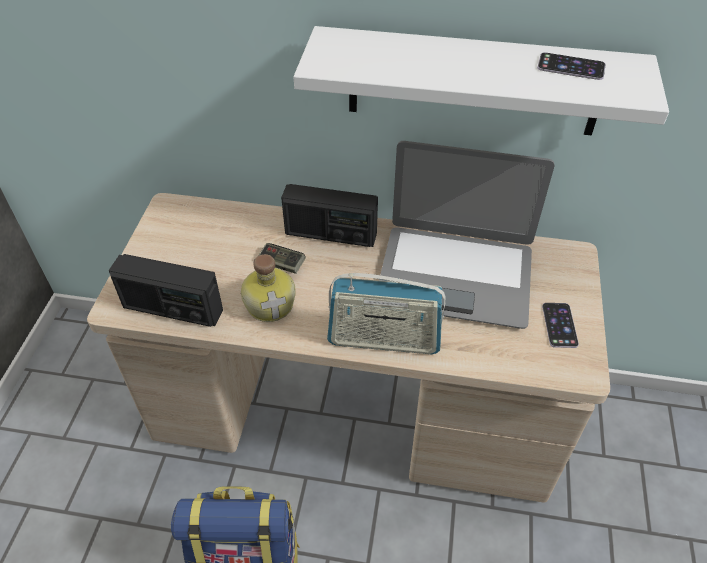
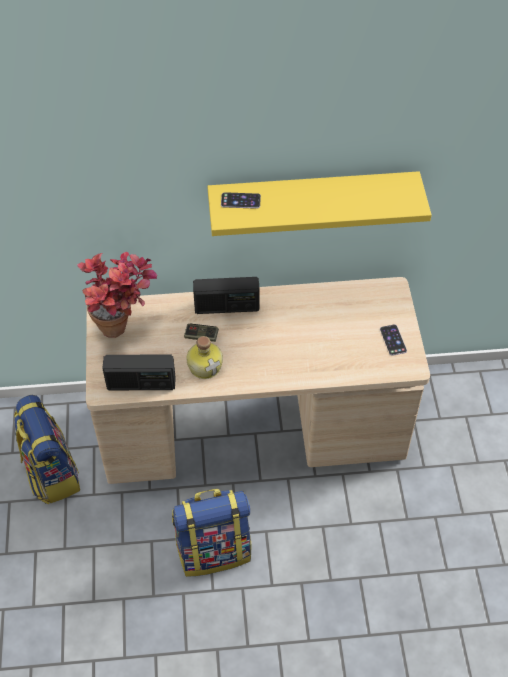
camera: 15 degrees left, 5 degrees up
(93, 409) = (51, 473): none -> backpack
(184, 232) = (123, 327): none -> potted plant
(384, 339) = (286, 373): radio -> none
(455, 275) = (319, 320): laptop -> none
(474, 82) = (312, 199): white shelf -> yellow shelf
(571, 67) = (372, 191): phone -> phone (240, 201)

